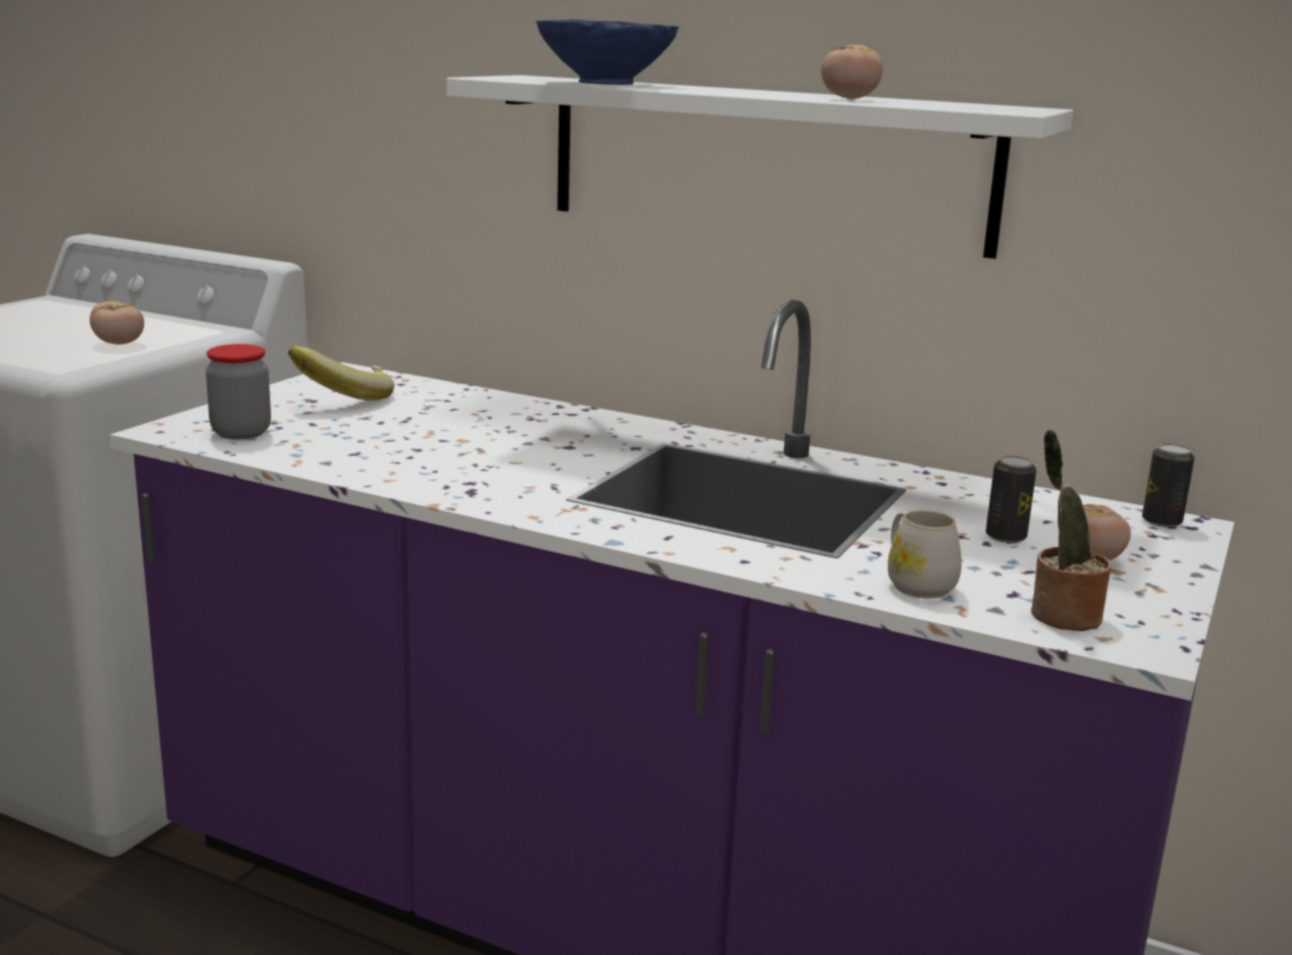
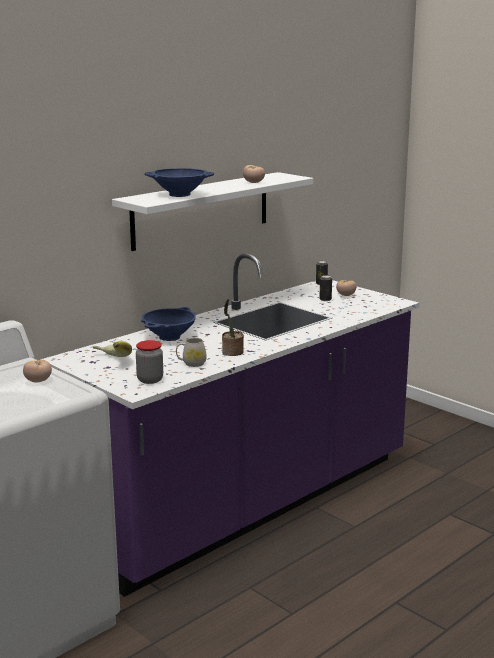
camera: 70 degrees left, 0 degrees up
(520, 421) = (169, 337): none -> blue bowl
(915, 584) = (355, 313): white mug -> white mug (191, 363)
(1060, 615) = (380, 305): potted plant -> potted plant (232, 352)

